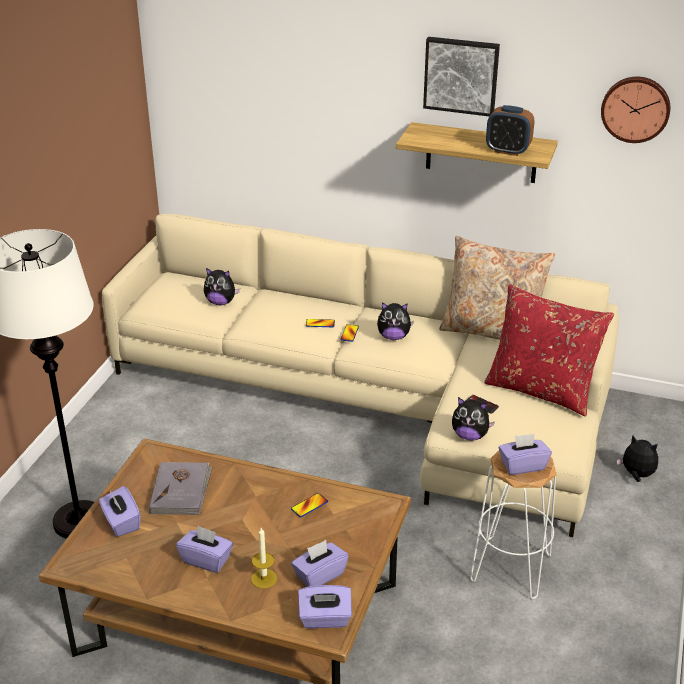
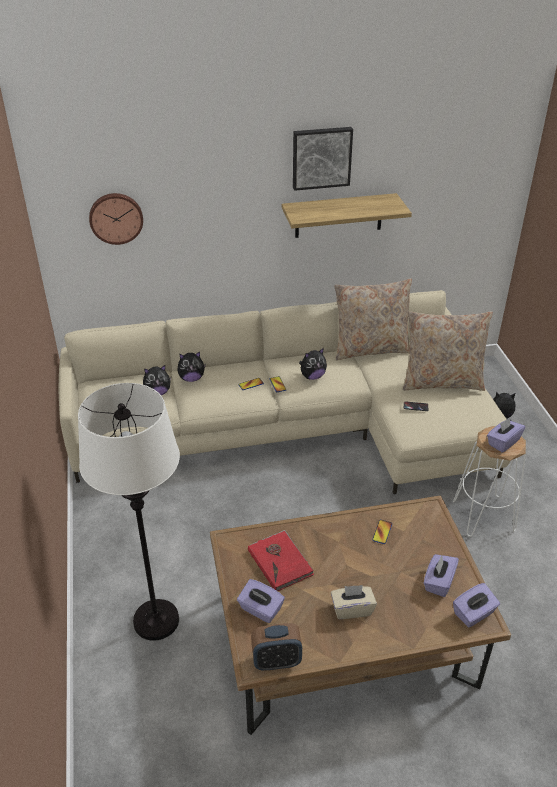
camera: 30 degrees left, 5 degrees up
(181, 490) = (280, 562): grey book -> red book
(206, 560) = (352, 609): purple tissue box -> beige tissue box
(264, 578) = (405, 604): candle -> none
(470, 436) = (426, 433): plush toy -> plush toy (191, 378)
(508, 151) = (375, 210): alarm clock -> alarm clock (276, 661)
(541, 390) = (441, 381): red pillow -> beige pillow
(635, 108) = (452, 157): wall clock -> wall clock (116, 217)

